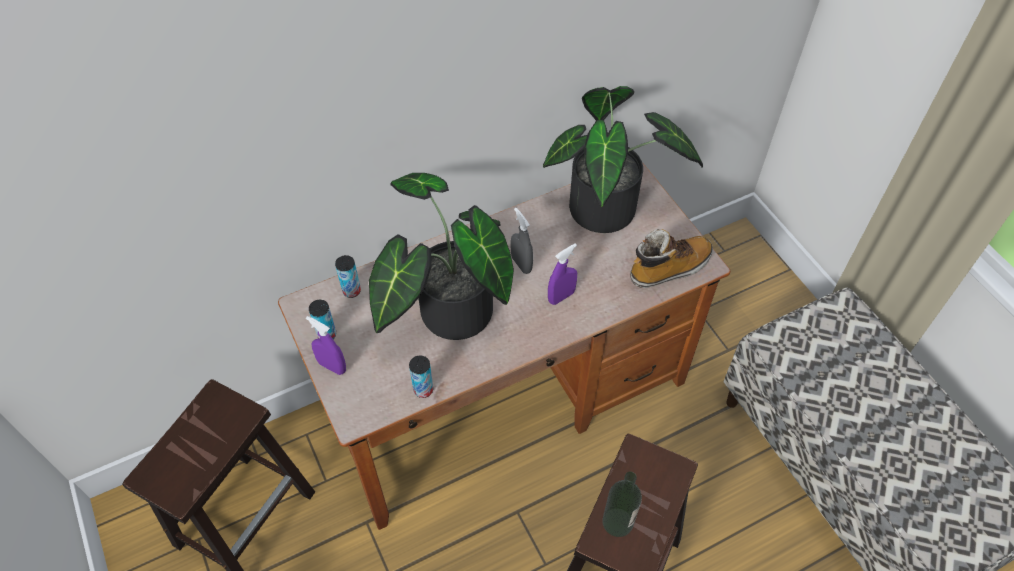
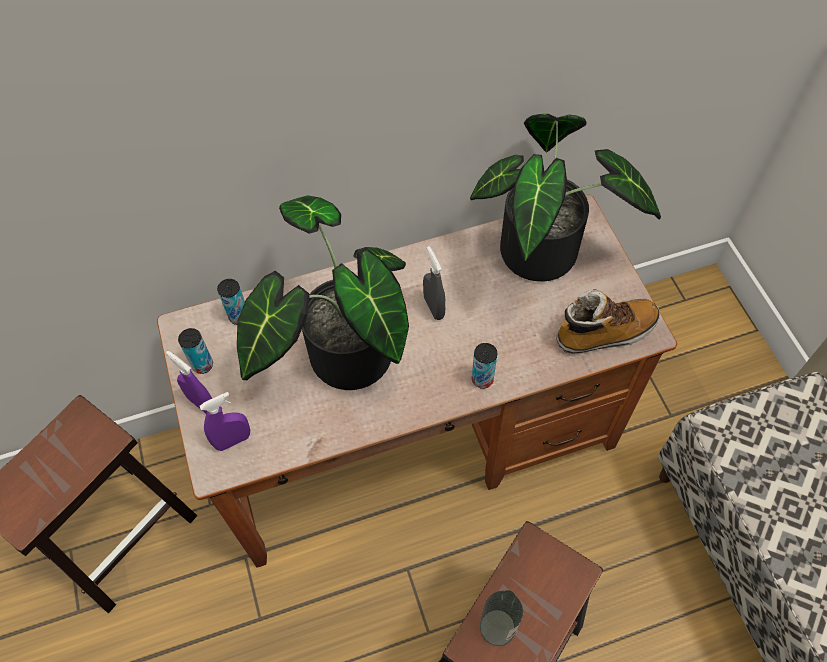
camera: 10 degrees right, 5 degrees up
(423, 390) = (297, 444): can -> can (482, 379)
(561, 296) = (473, 352): purple spray bottle -> purple spray bottle (233, 440)

